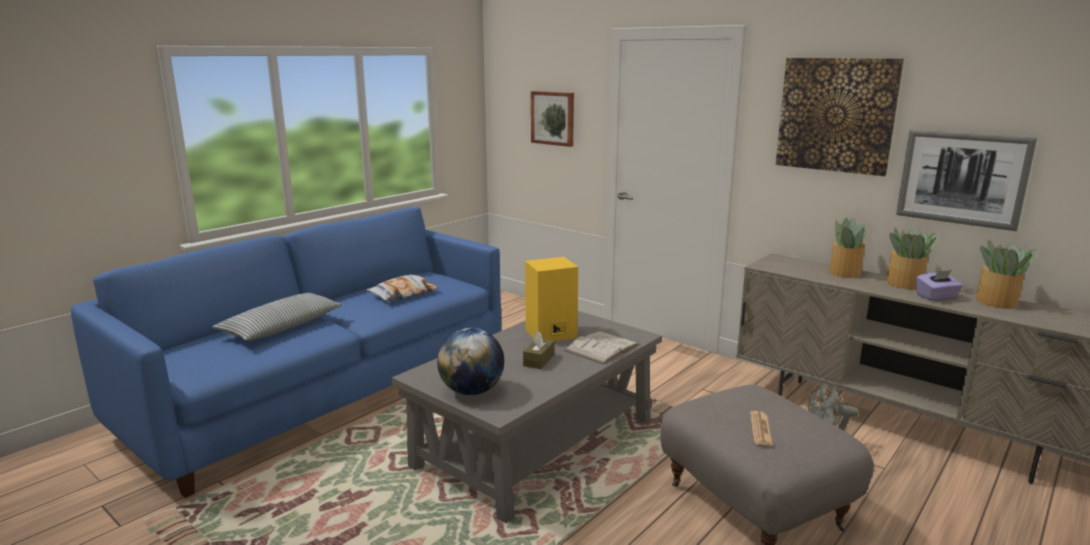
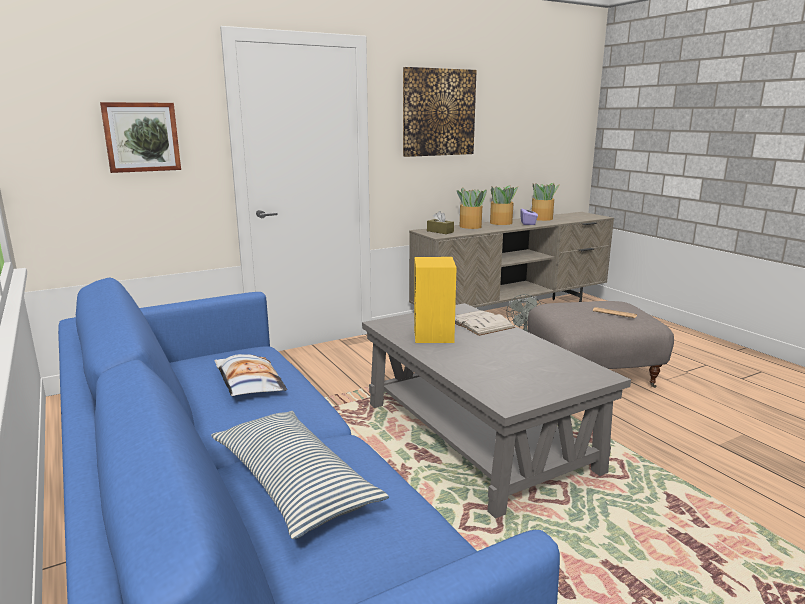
camera: 70 degrees left, 0 degrees up
(472, 391) = (554, 381): globe -> none
(539, 360) = (494, 347): brown tissue box -> brown tissue box (440, 231)
(962, 178) = (507, 149): picture -> none

